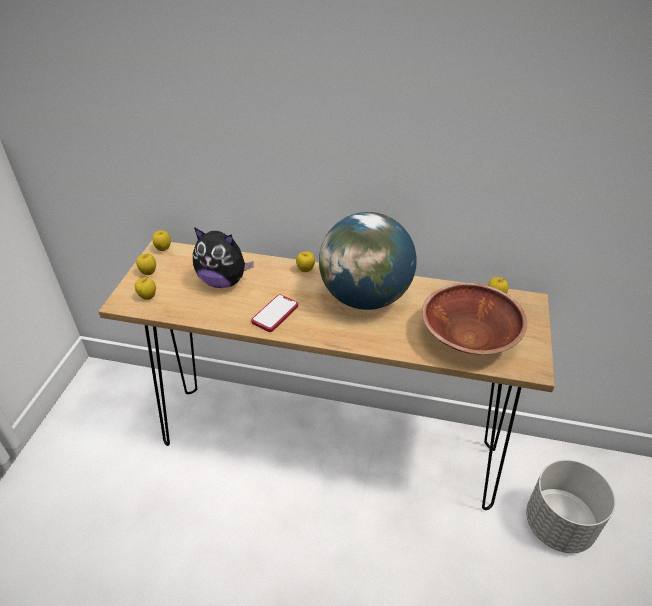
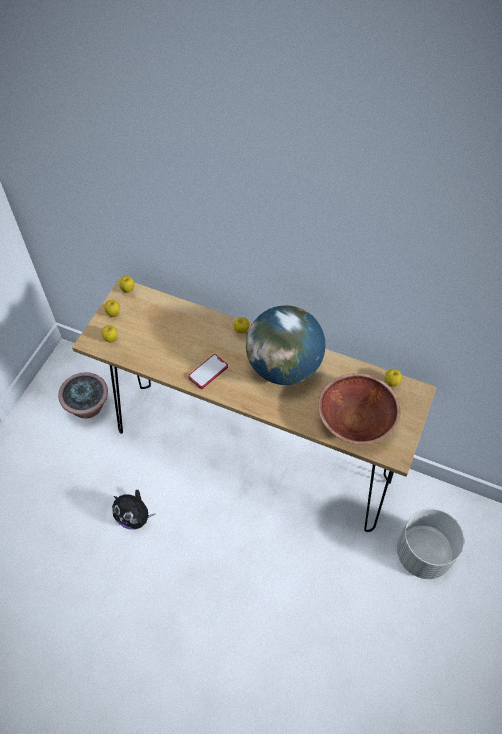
camera: 10 degrees right, 15 degrees up
(125, 423) = (88, 407): none -> potted plant
(223, 281) = (172, 332): plush toy -> plush toy (134, 517)

